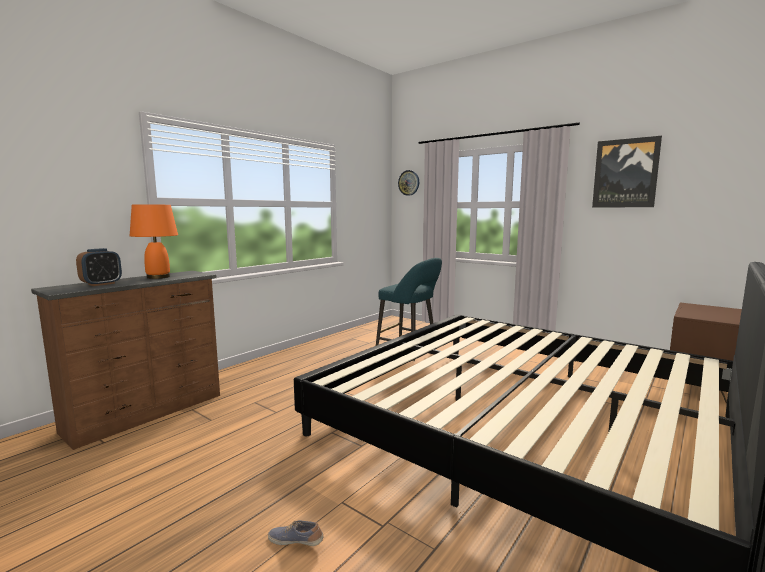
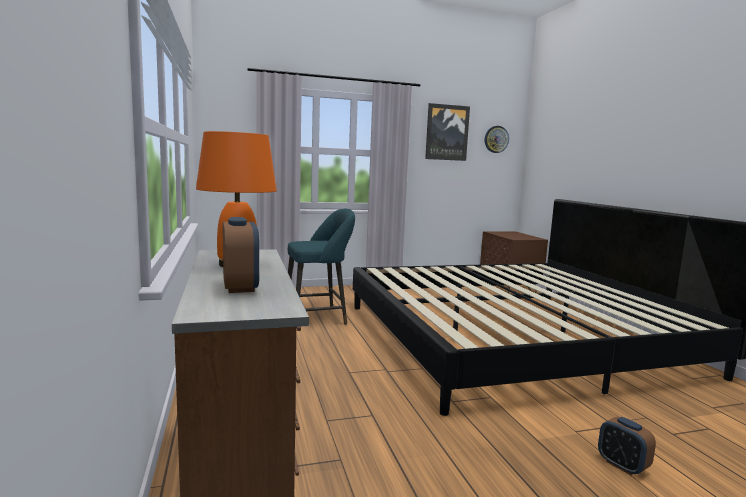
camera: 55 degrees left, 0 degrees up
(296, 541) = (622, 465): shoe -> alarm clock
(409, 183) = (225, 117): wall clock -> wall clock (496, 139)

